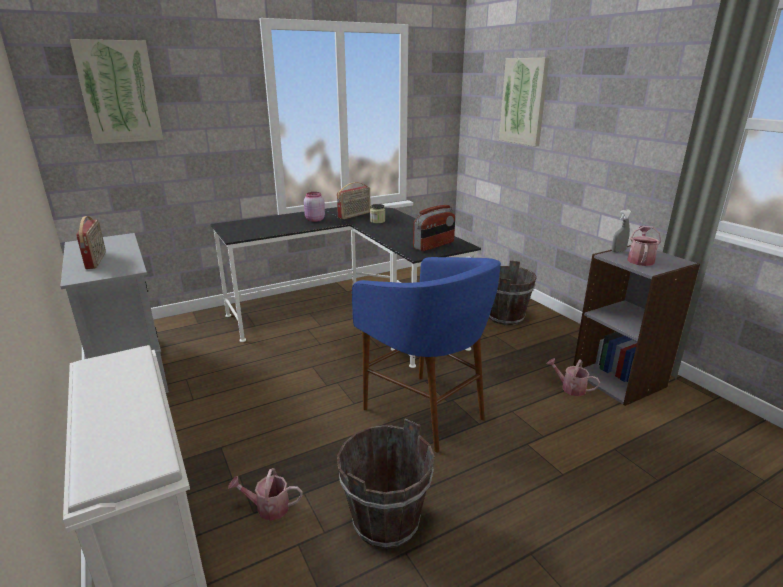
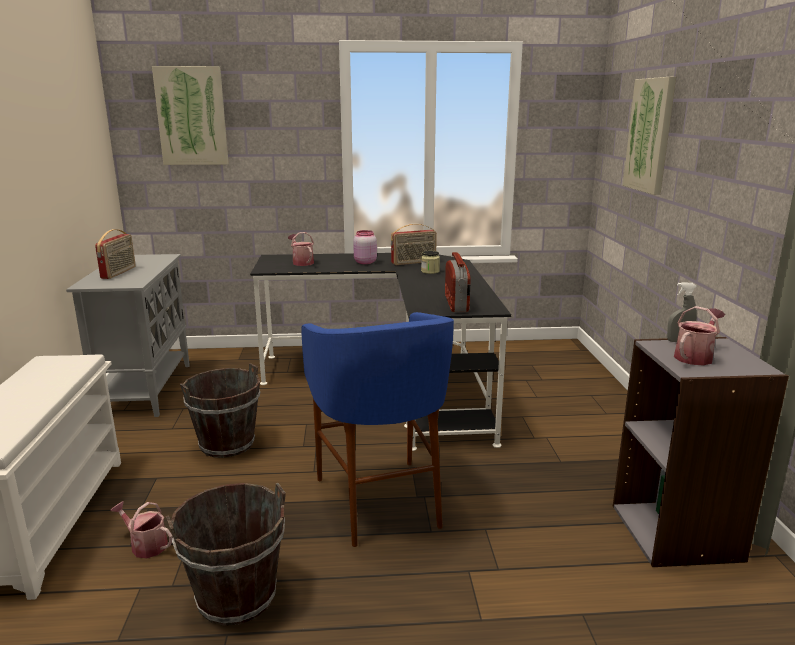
camera: 25 degrees right, 5 degrees down
(434, 245) = (457, 304): radio -> radio turned 75 degrees counterclockwise
(505, 317) = (582, 420): brown bucket -> brown bucket (227, 444)
(570, 388) = (591, 524): watering can -> watering can (301, 262)

